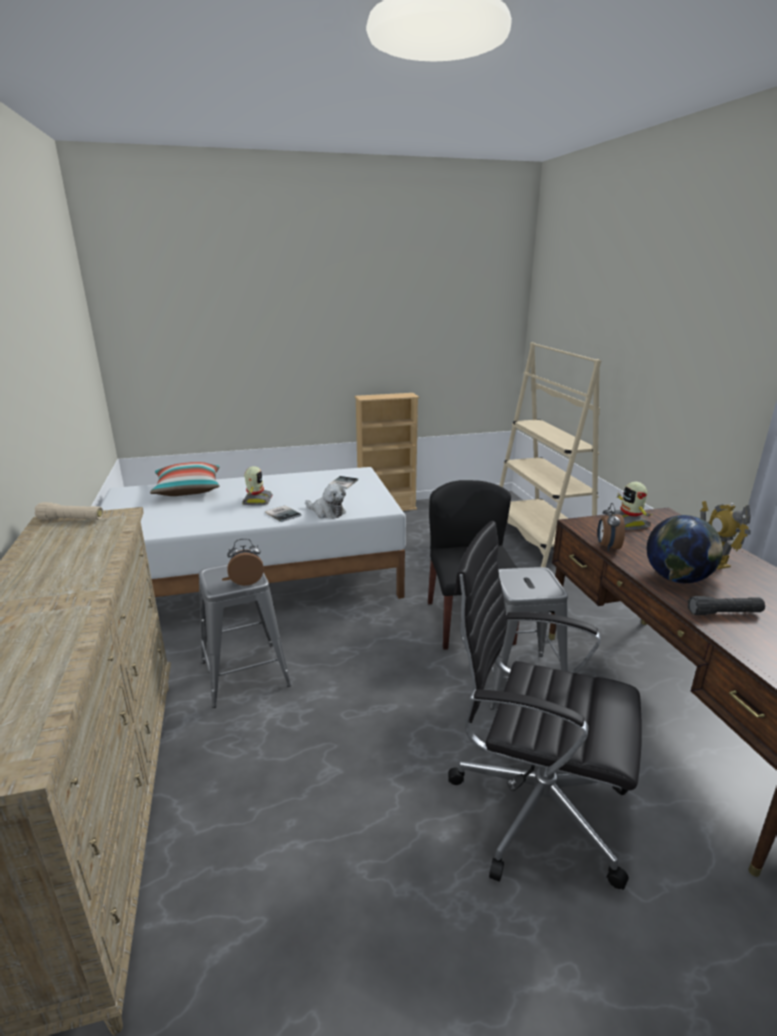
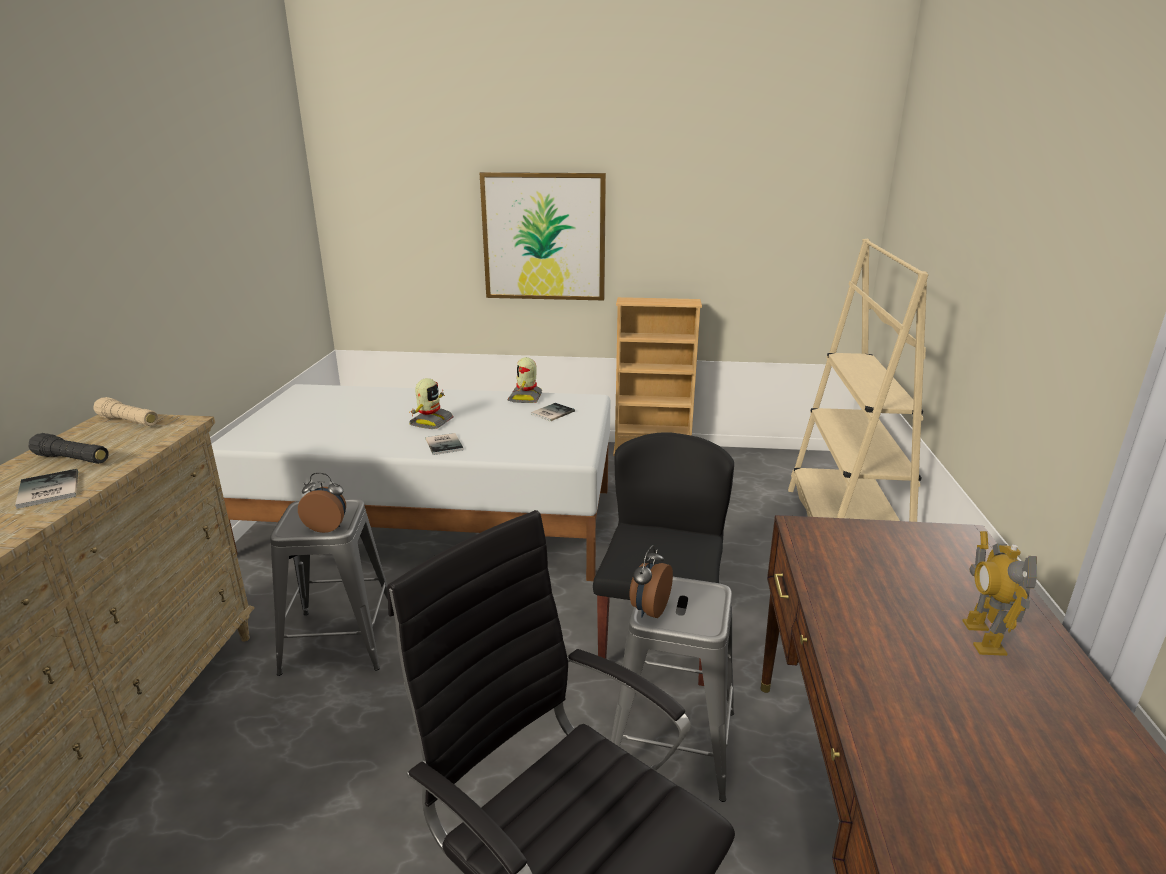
camera: 20 degrees right, 0 degrees up
(72, 575) = (46, 491): none -> book
(188, 490) = (369, 397): pillow -> none
(295, 353) = (544, 237): none -> picture
(327, 512) = (498, 450): plush toy -> none
(607, 547) = (814, 575): alarm clock -> alarm clock (648, 609)
(628, 523) = (886, 541): toy robot -> toy robot (526, 398)
(676, 579) = (885, 656): globe -> none
(724, 613) = (919, 741): black flashlight -> black flashlight (72, 459)

